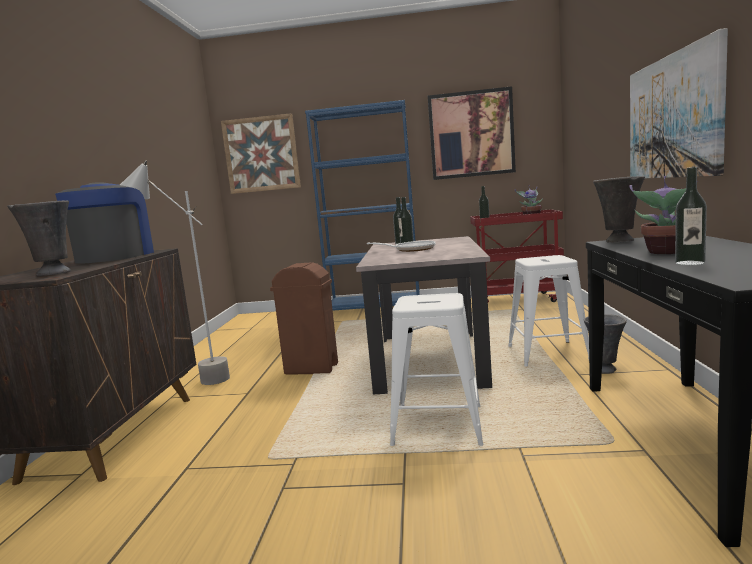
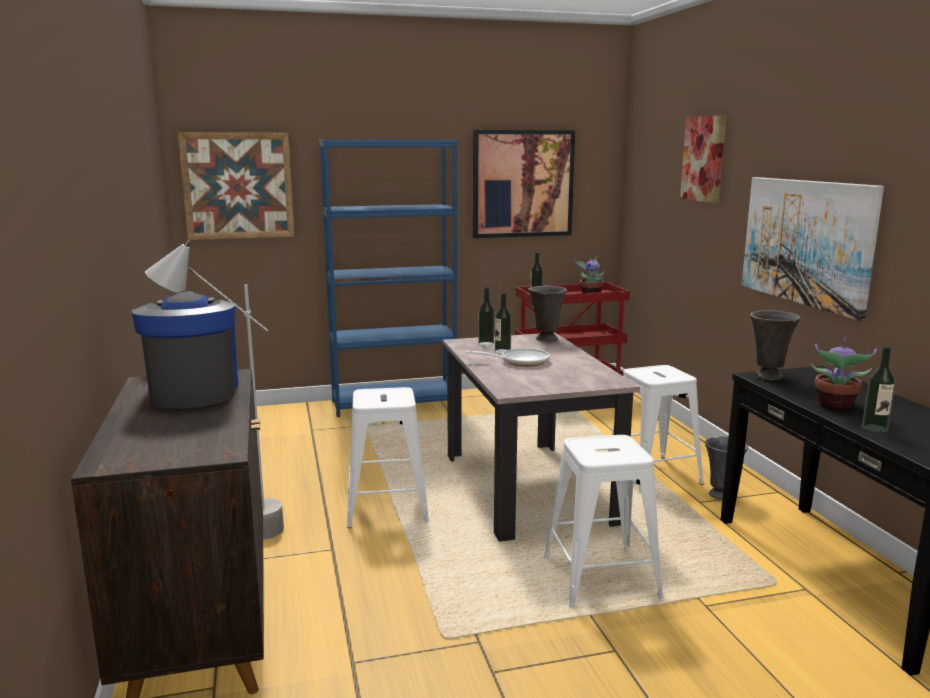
camera: 20 degrees left, 5 degrees up
(53, 273) = (197, 441): grey vase -> grey vase (545, 339)
(311, 369) = (387, 507): brown trash can -> white stool
(602, 78) = (704, 159): none -> picture

